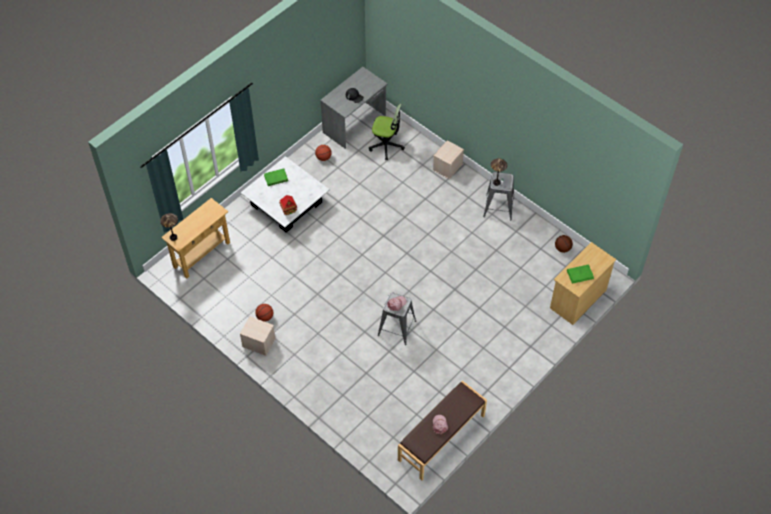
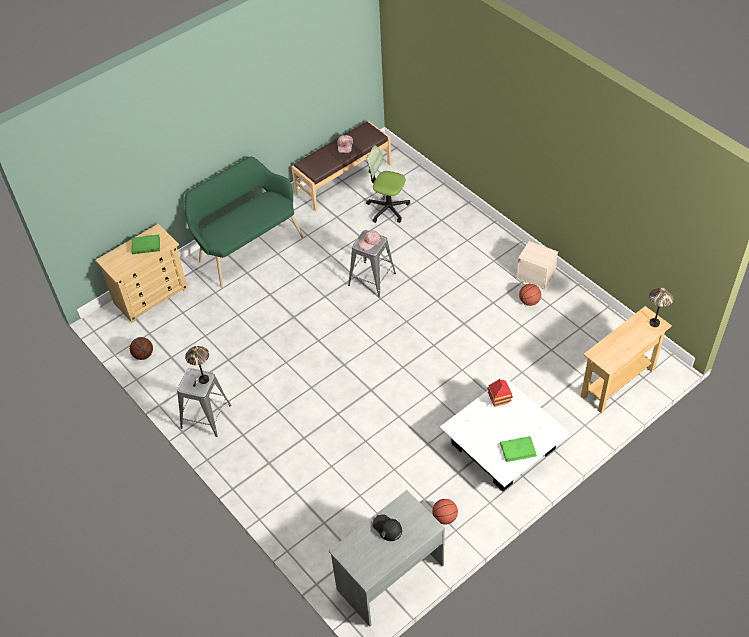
camera: 170 degrees left, 5 degrees down
(386, 145) = (345, 530): office chair -> office chair (387, 208)
(447, 166) = (259, 485): beige storage box -> none
(512, 351) = (247, 248): none -> green bench

